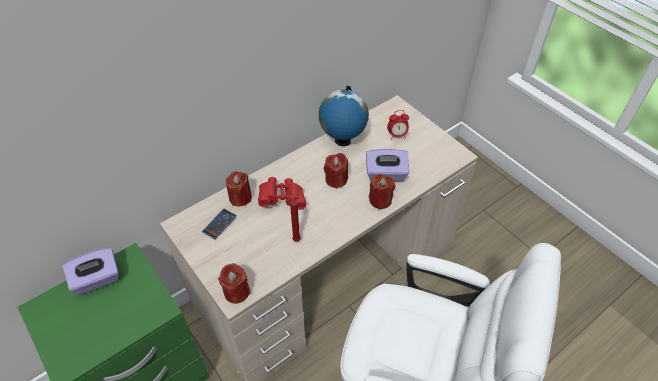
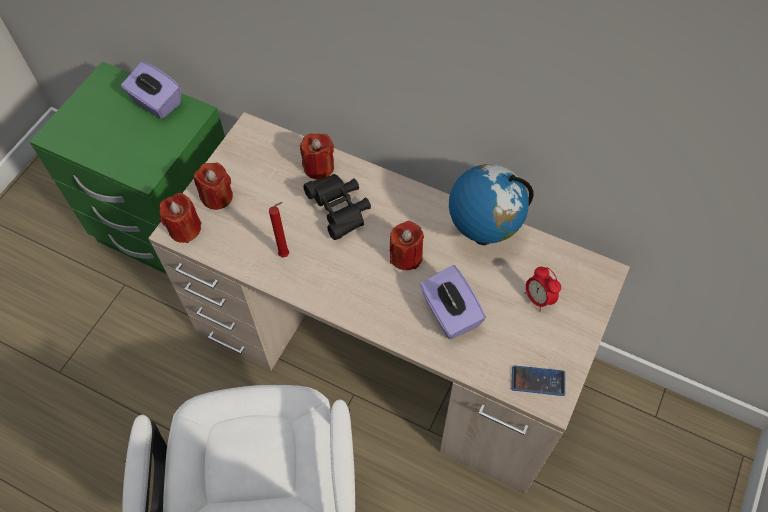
camera: 65 degrees right, 10 degrees up
(219, 224) = (269, 167): phone -> phone (538, 381)
(282, 199) = (340, 211): red binoculars -> black binoculars
(380, 200) = (399, 324): red candle -> red candle (217, 197)

